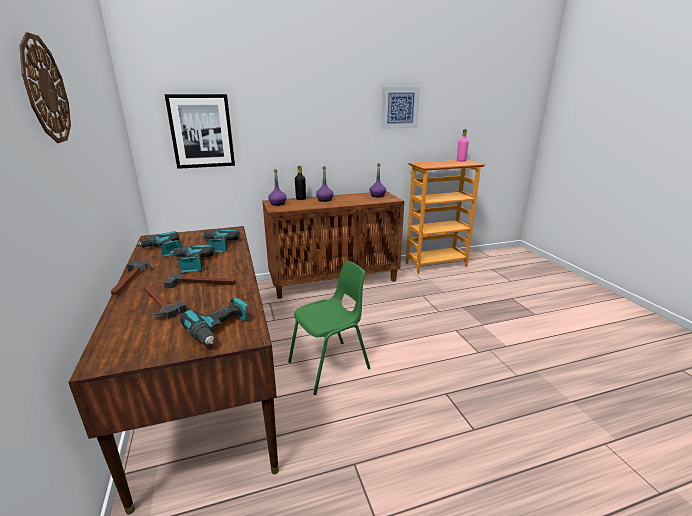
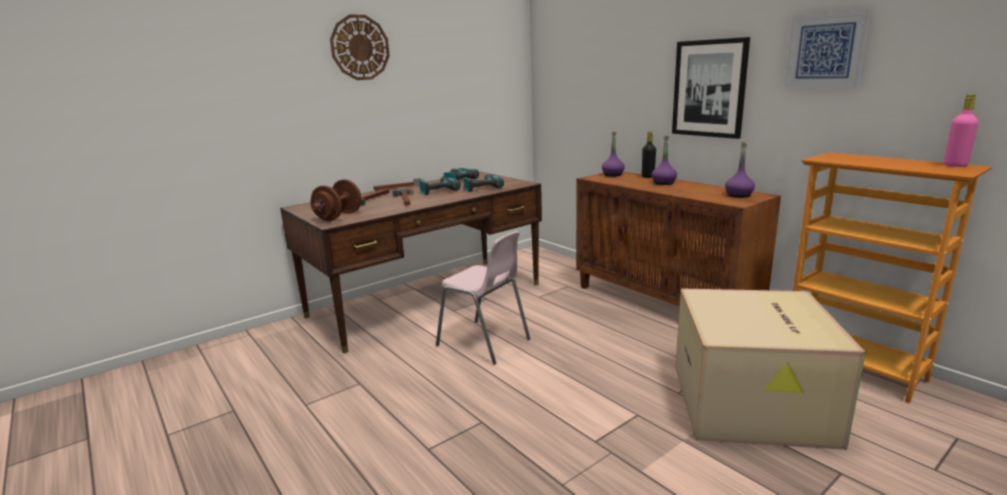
camera: 70 degrees right, 5 degrees down
(201, 131) = (576, 84): picture -> picture (709, 88)
(220, 329) = (338, 216): power drill -> brown dumbbell
(330, 366) = (484, 342): green chair -> pink chair
(457, 296) = (753, 404): none -> cardboard box

